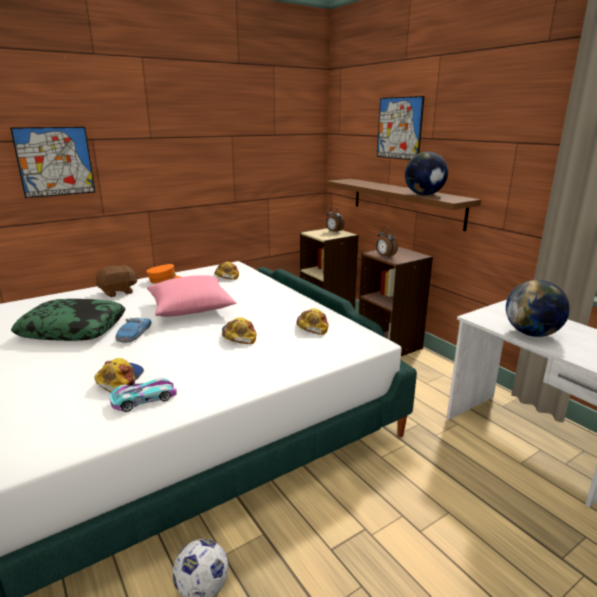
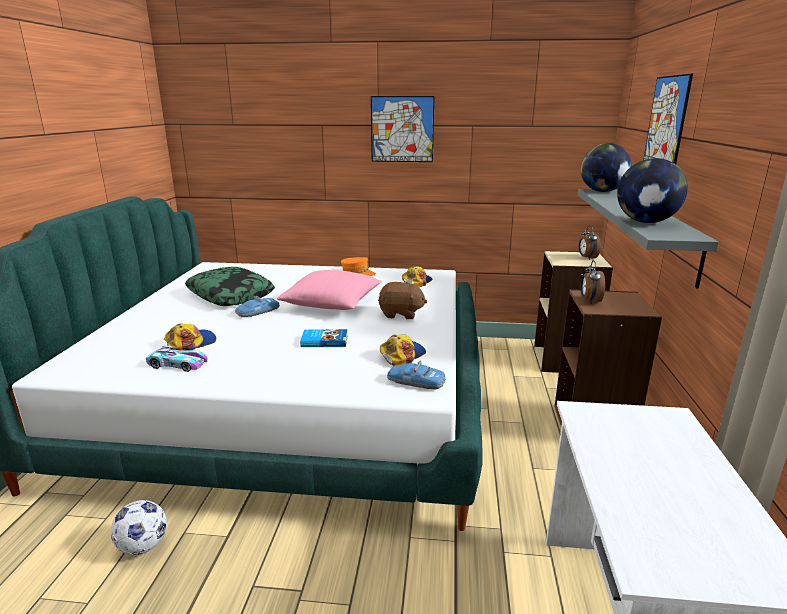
camera: 40 degrees right, 0 degrees up
(55, 161) = (287, 144): picture -> picture (402, 129)
(118, 292) = (307, 274): brown plush toy -> brown plush toy (401, 314)
(239, 336) = (324, 340): cap -> book
(352, 339) = (416, 382): none -> toy car
(405, 202) = (656, 231): brown shelf -> grey shelf
(531, 333) = (620, 463): globe -> globe (602, 191)

